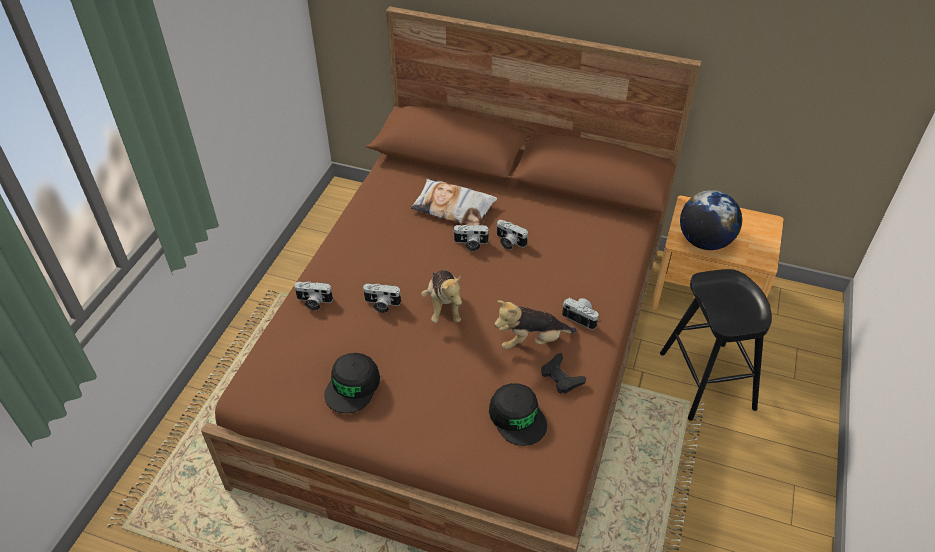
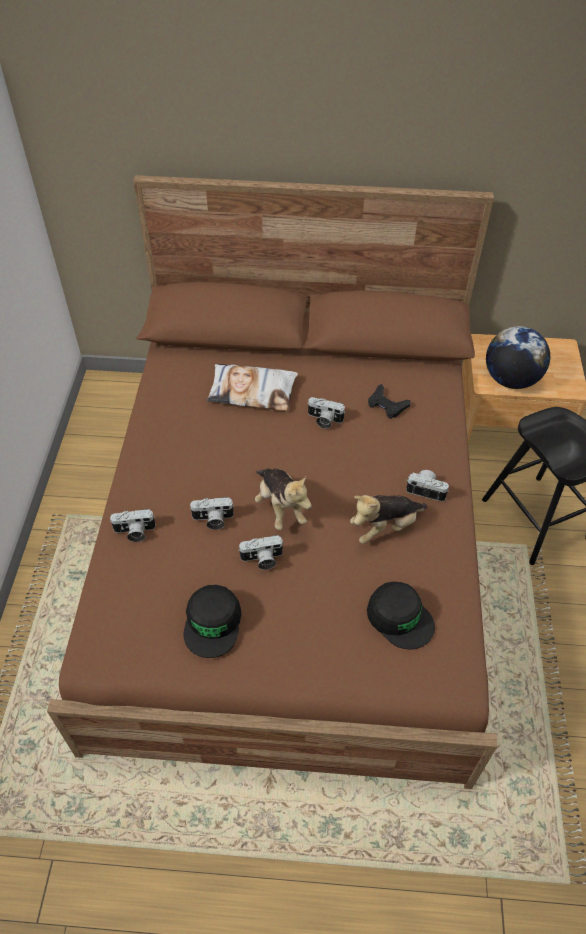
camera: 15 degrees left, 5 degrees up
(470, 244) = (285, 430): camera -> camera (262, 559)
(561, 377) = (429, 561): black game controller -> black game controller (387, 405)

